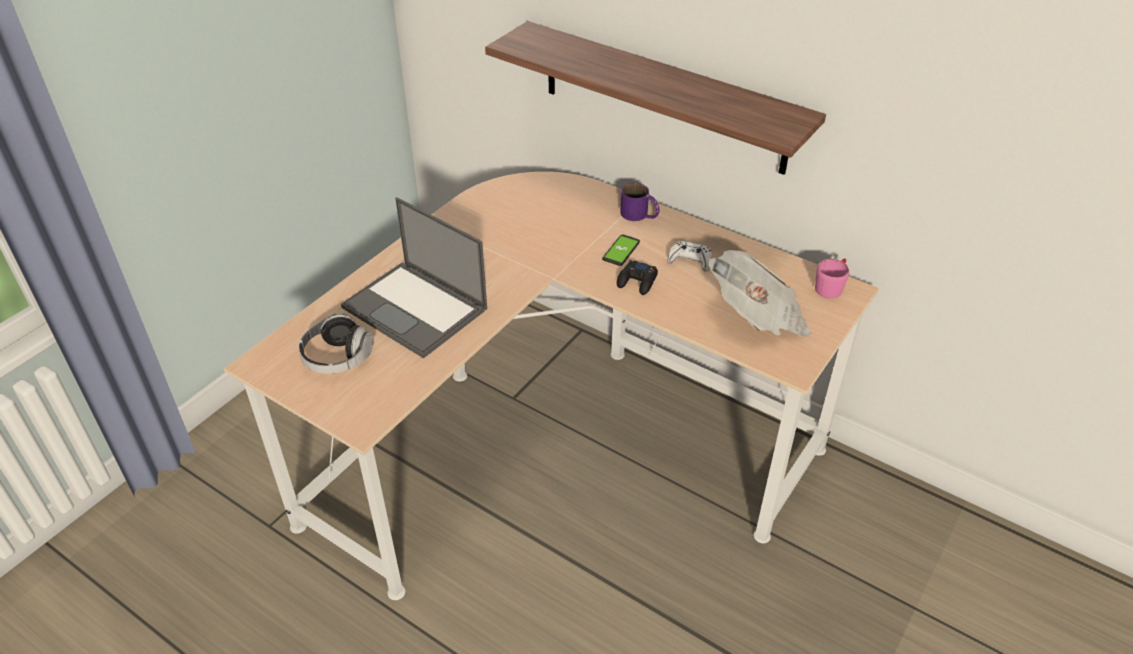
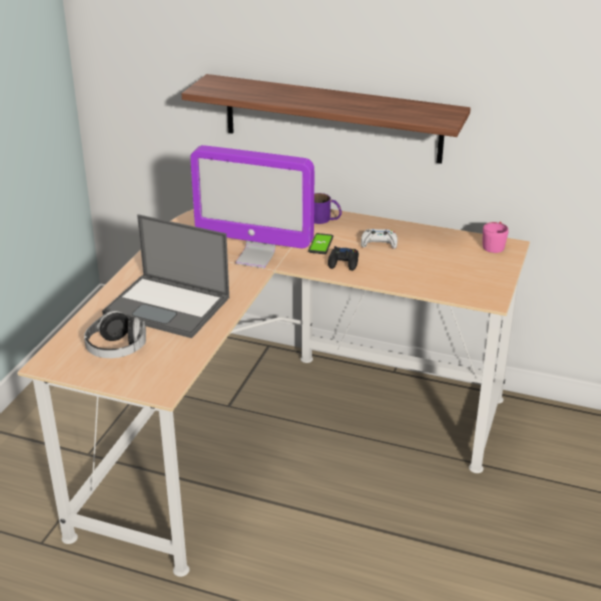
camera: 15 degrees left, 10 degrees down
(539, 257) = (255, 258): none -> monitor
(758, 317) = (448, 272): newspaper -> none

